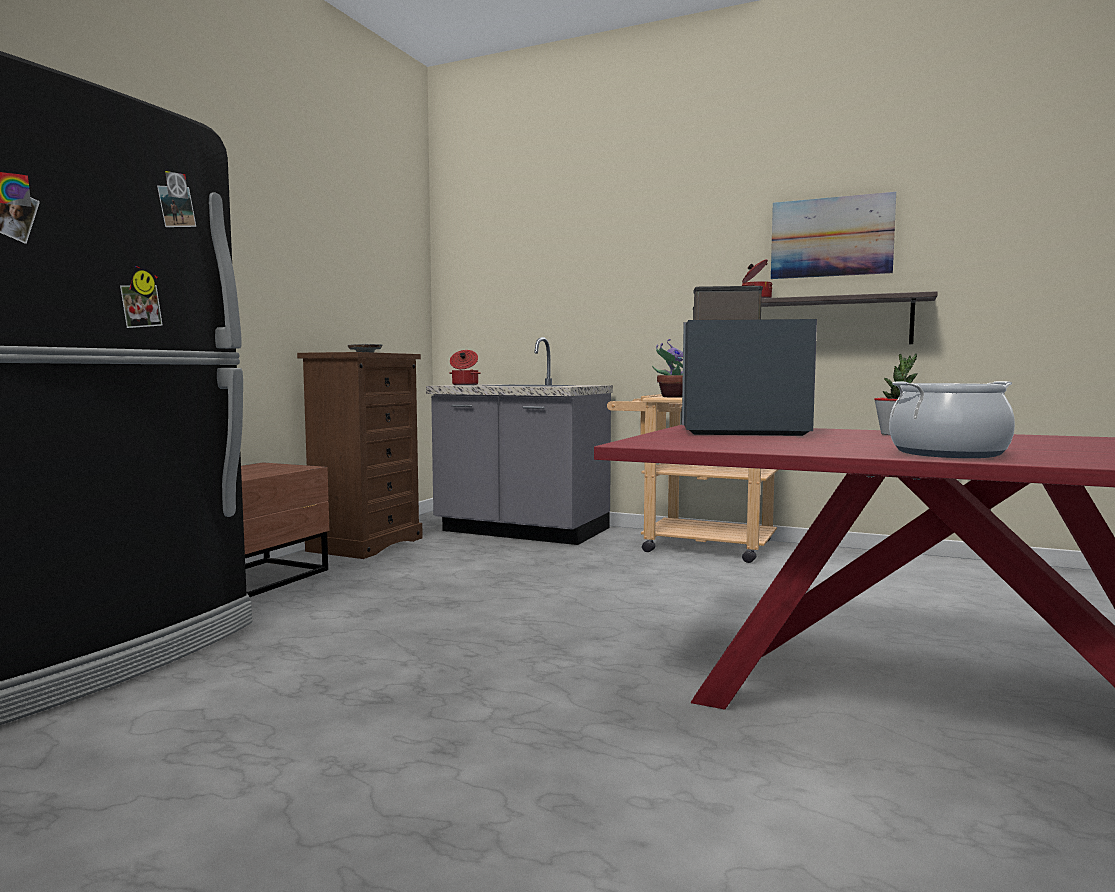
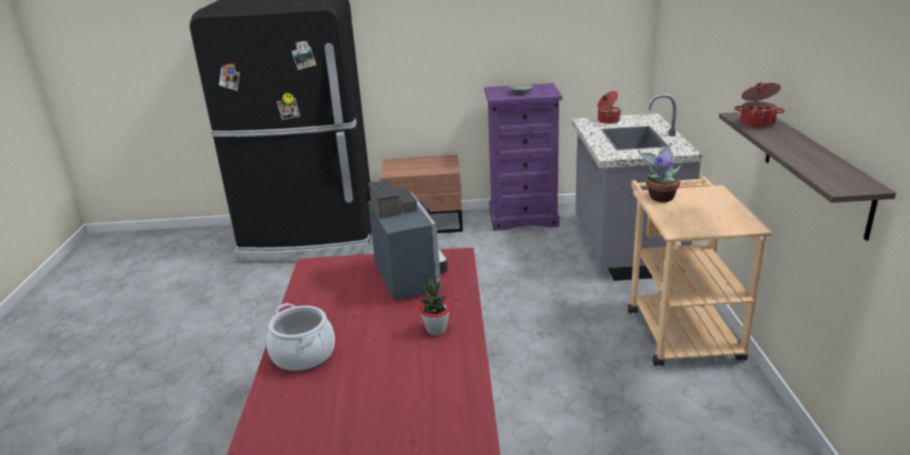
camera: 65 degrees right, 20 degrees up
(366, 544) = (523, 218): brown dresser -> purple dresser
(831, 237) = (838, 71): picture -> none

